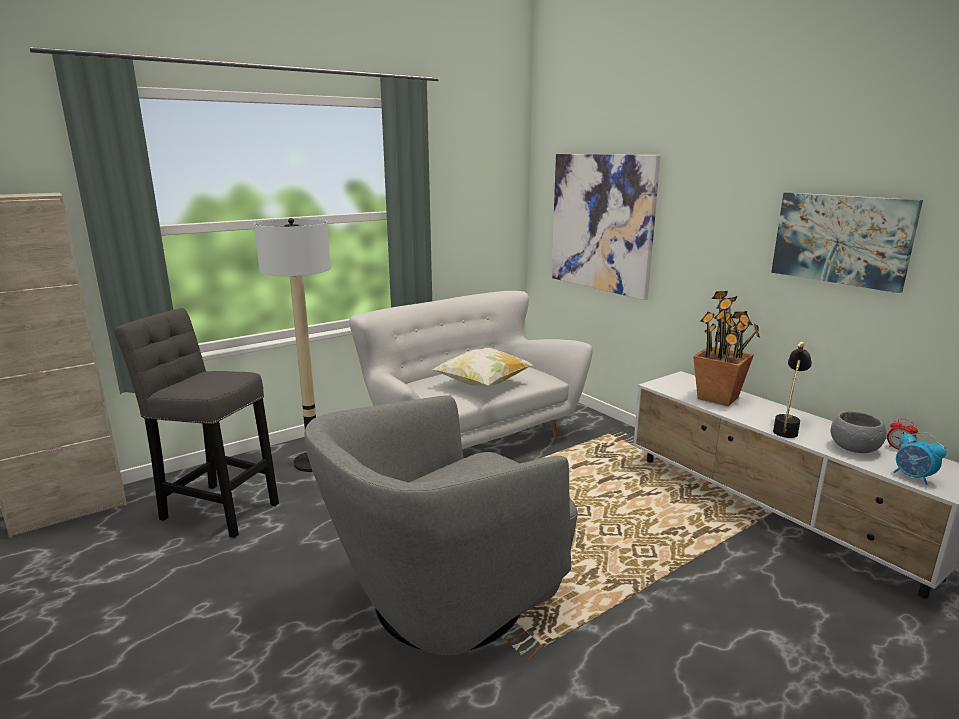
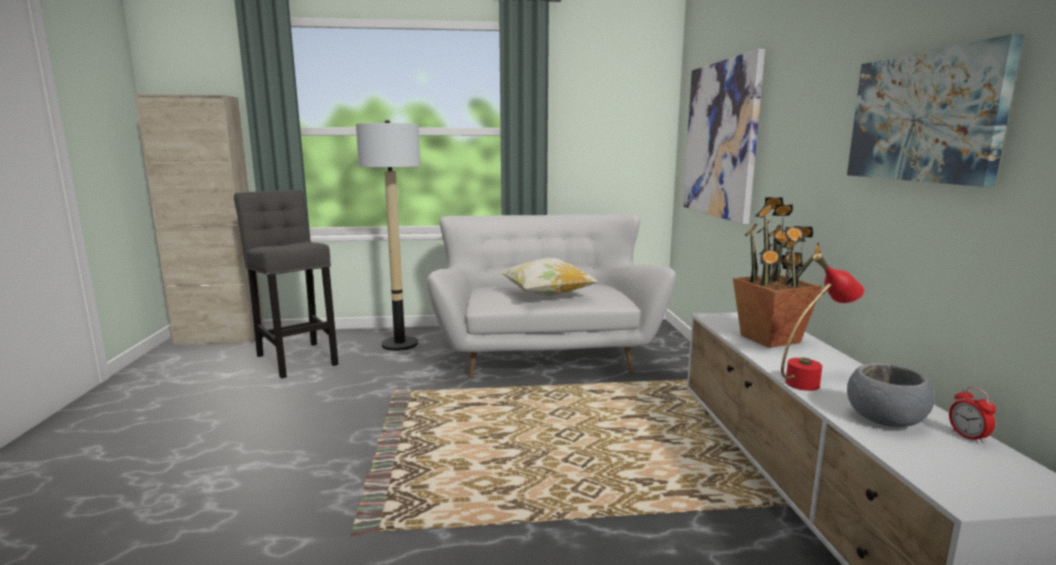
camera: 30 degrees right, 5 degrees down
(445, 599) = (357, 464): grey armchair -> none
(786, 429) = (812, 381): black table lamp -> red table lamp
(913, 477) = (931, 470): alarm clock -> none

